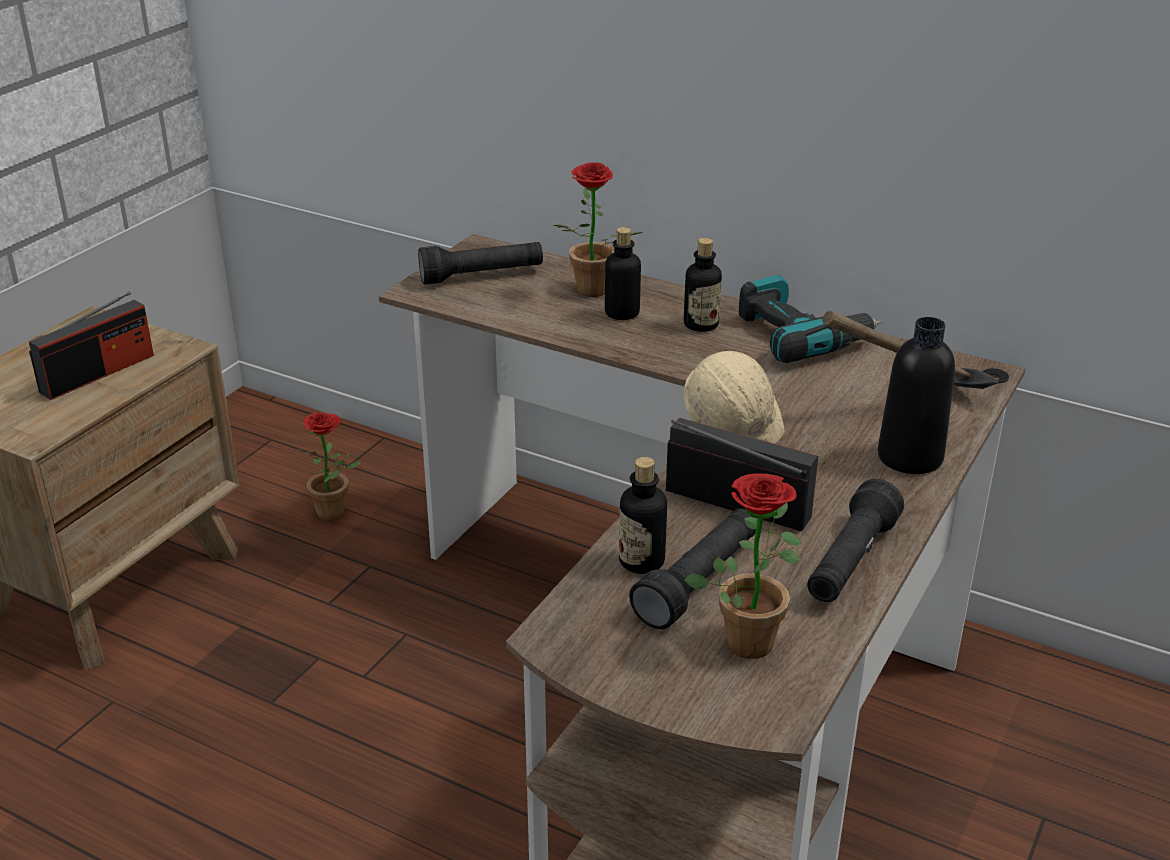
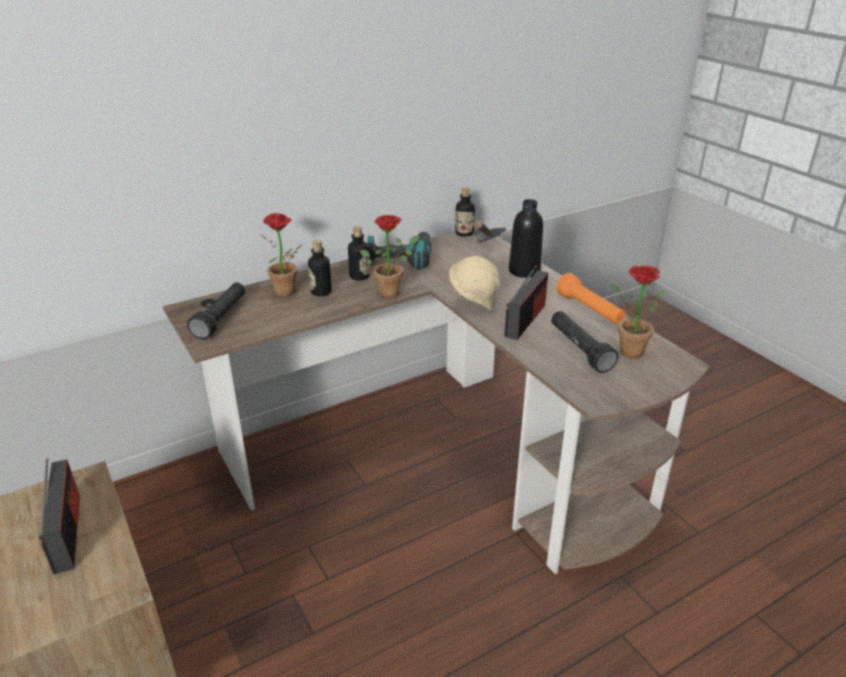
camera: 60 degrees left, 0 degrees up
(337, 513) = (160, 538): potted plant -> potted plant (392, 291)
(641, 561) = (552, 358): bottle -> bottle (464, 233)
(737, 503) = (525, 320): radio -> radio turned 150 degrees clockwise
(850, 562) = (590, 310): black flashlight -> orange flashlight

